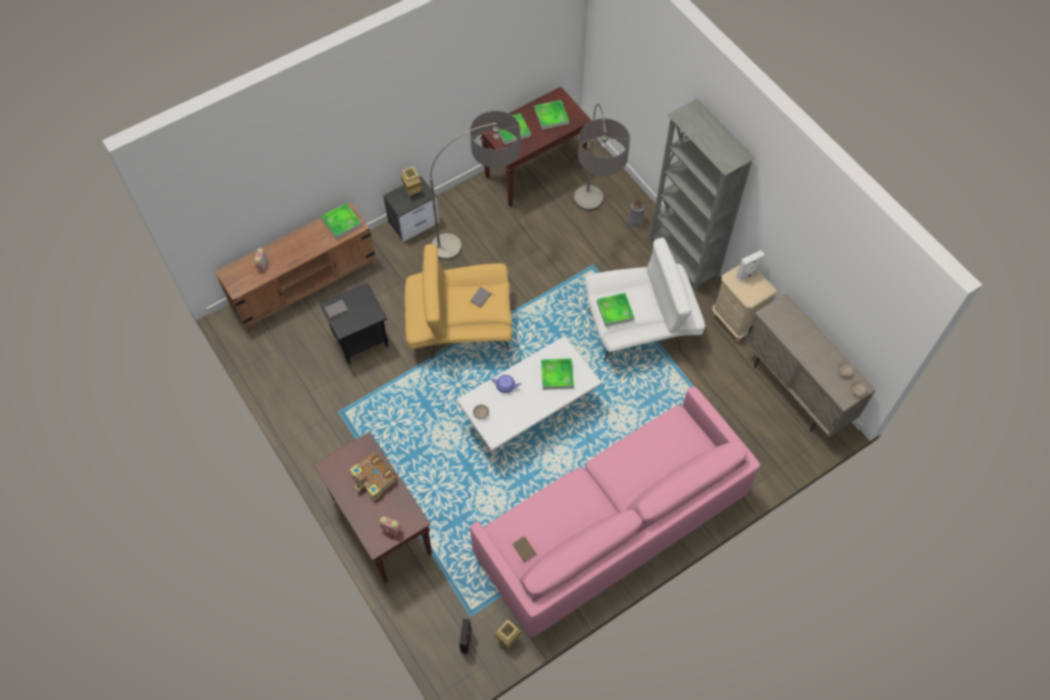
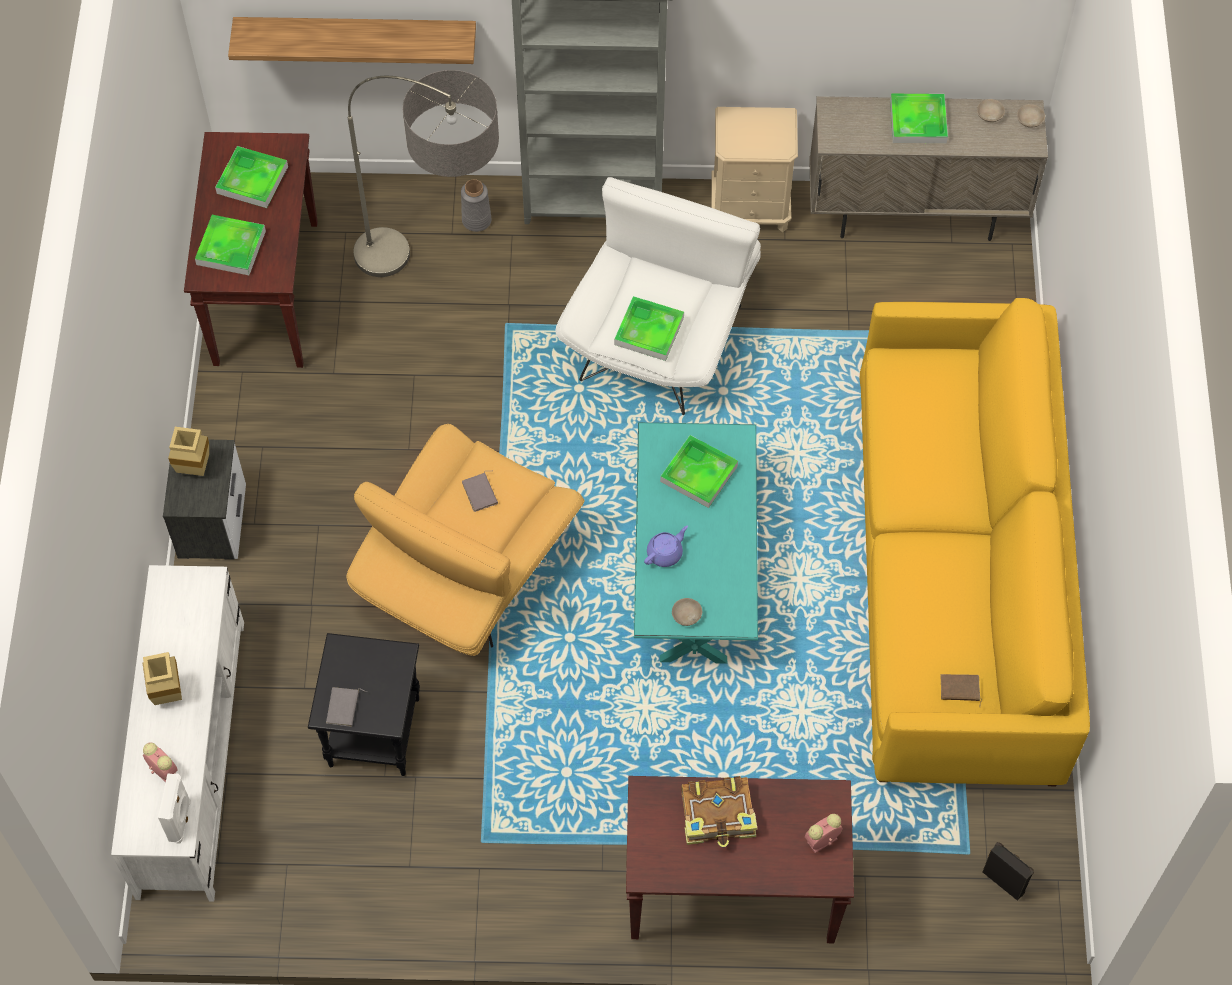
camera: 55 degrees left, 0 degrees up
(304, 283) = (191, 755): brown tv stand -> white tv stand
(341, 222) = (180, 601): tray -> tray (918, 121)
(481, 239) = (329, 444): floor lamp -> none
(508, 640) = (1040, 824): beige vase -> beige vase (170, 695)
(529, 413) = (694, 570): white coffee table -> turquoise coffee table
(610, 526) = (956, 578): pink sofa -> yellow sofa
(636, 94) = (356, 34): none -> shelf
(747, 275) = (742, 124): white speaker -> white speaker (181, 820)

